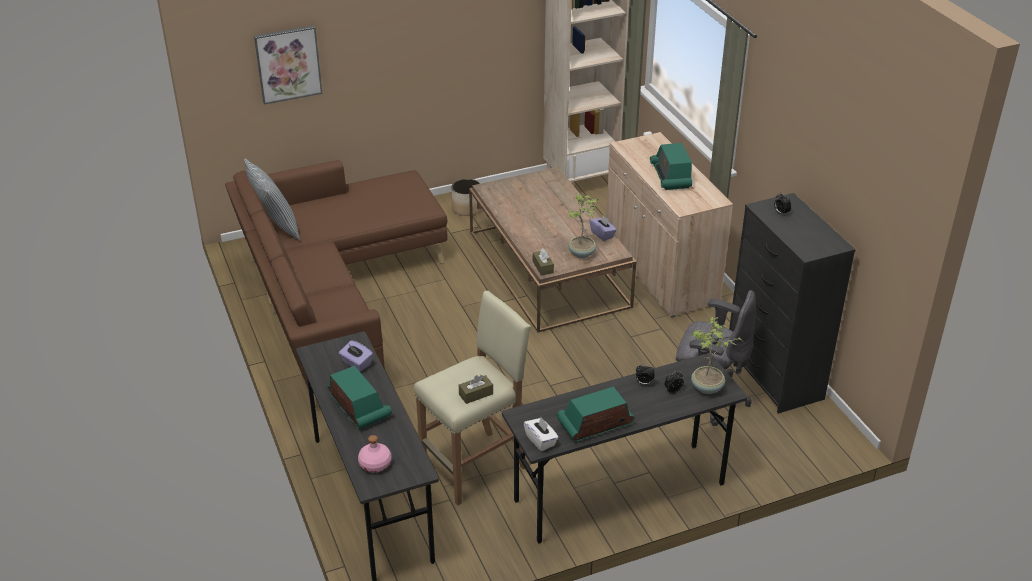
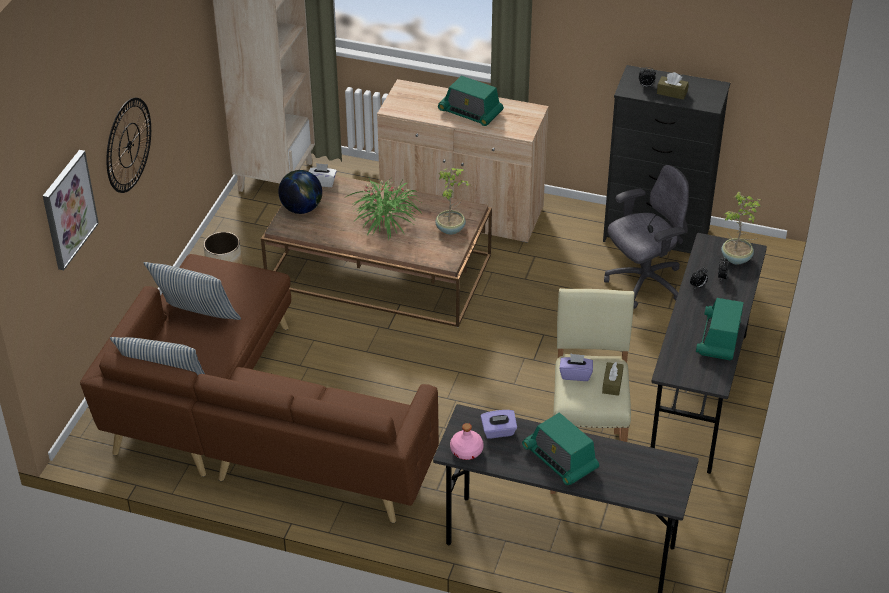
camera: 50 degrees left, 5 degrees up
(353, 203) = (197, 319): none -> pillow
(359, 406) = (560, 459): radio -> radio turned 135 degrees counterclockwise
(375, 464) = (645, 486): pink bottle -> pink bottle (466, 451)
(388, 57) = (128, 145): none -> wall clock
(515, 186) = (301, 209): none -> globe
(541, 441) = (710, 378): white tissue box -> white tissue box (322, 182)
(543, 267) = (442, 261): brown tissue box -> brown tissue box (672, 92)
(552, 223) = (386, 220): none -> potted plant
(602, 234) = (438, 202): purple tissue box -> purple tissue box (575, 374)

